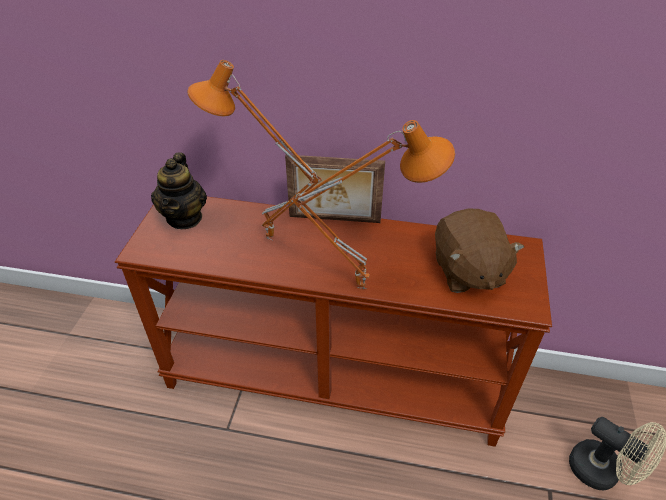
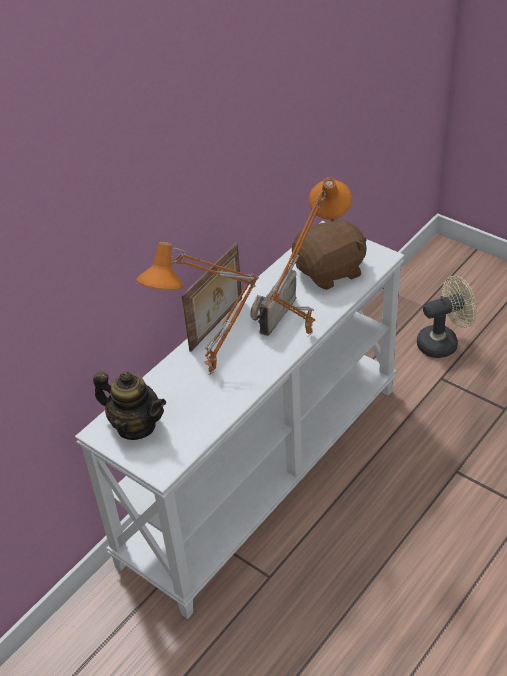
camera: 60 degrees left, 0 degrees up
(334, 376) = (262, 471): brown console table -> white console table
(369, 249) = (269, 315): none -> radio
(467, 271) = (330, 272): brown plush toy -> brown plush toy turned 45 degrees counterclockwise

